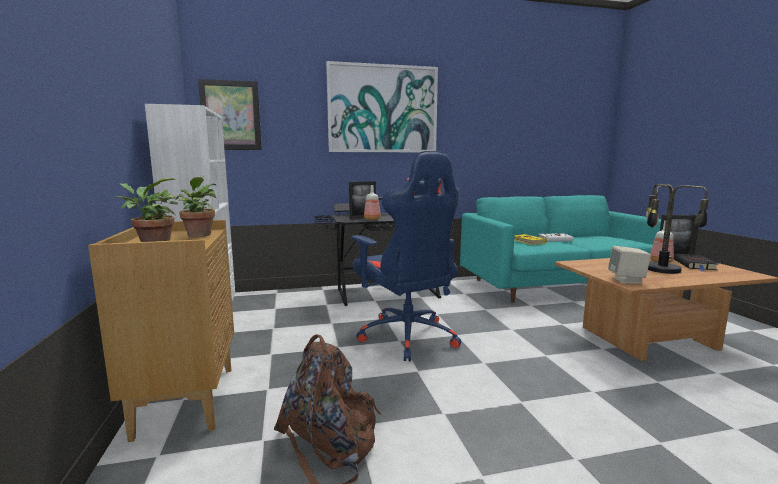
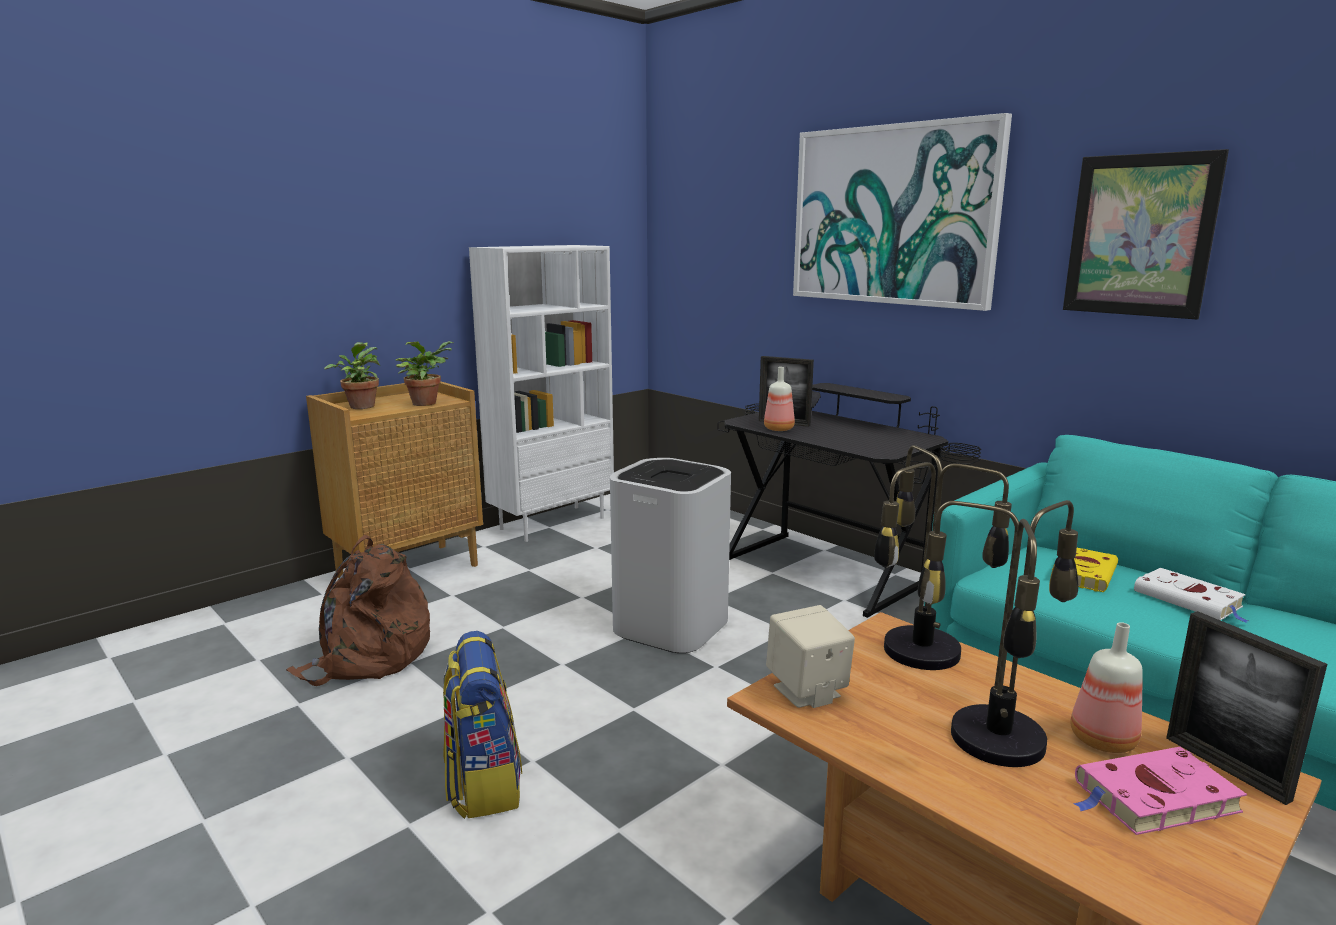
camera: 60 degrees right, 5 degrees up
(231, 115) = (686, 232): picture -> picture (1140, 235)
(403, 334) = (669, 626): blue office chair -> white trash can
(538, 422) = (483, 783): none -> backpack
(593, 263) = (920, 651): none -> table lamp
(695, 265) = (1153, 798): black book -> pink book

